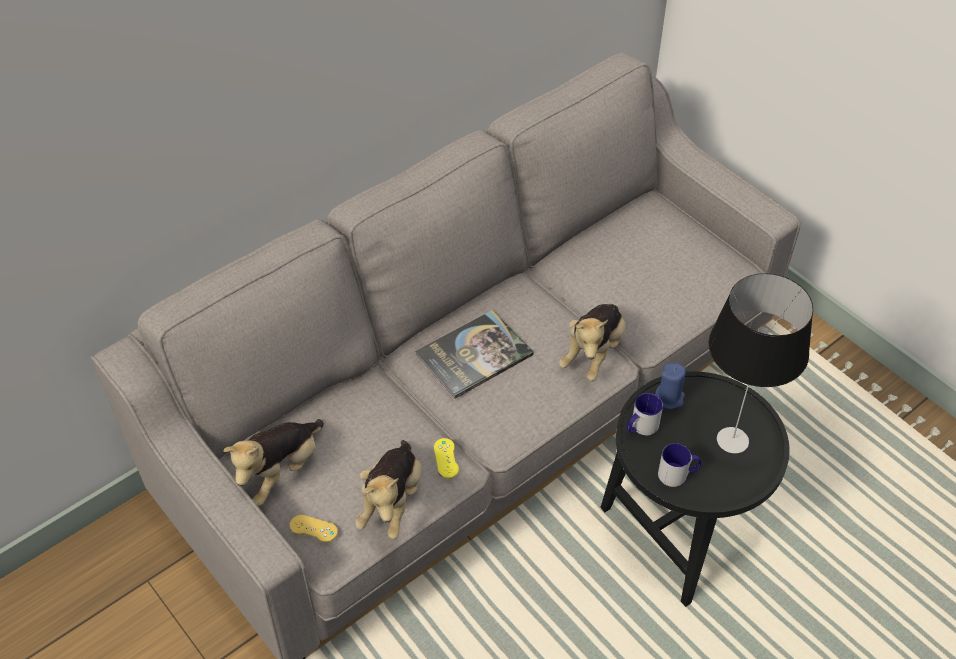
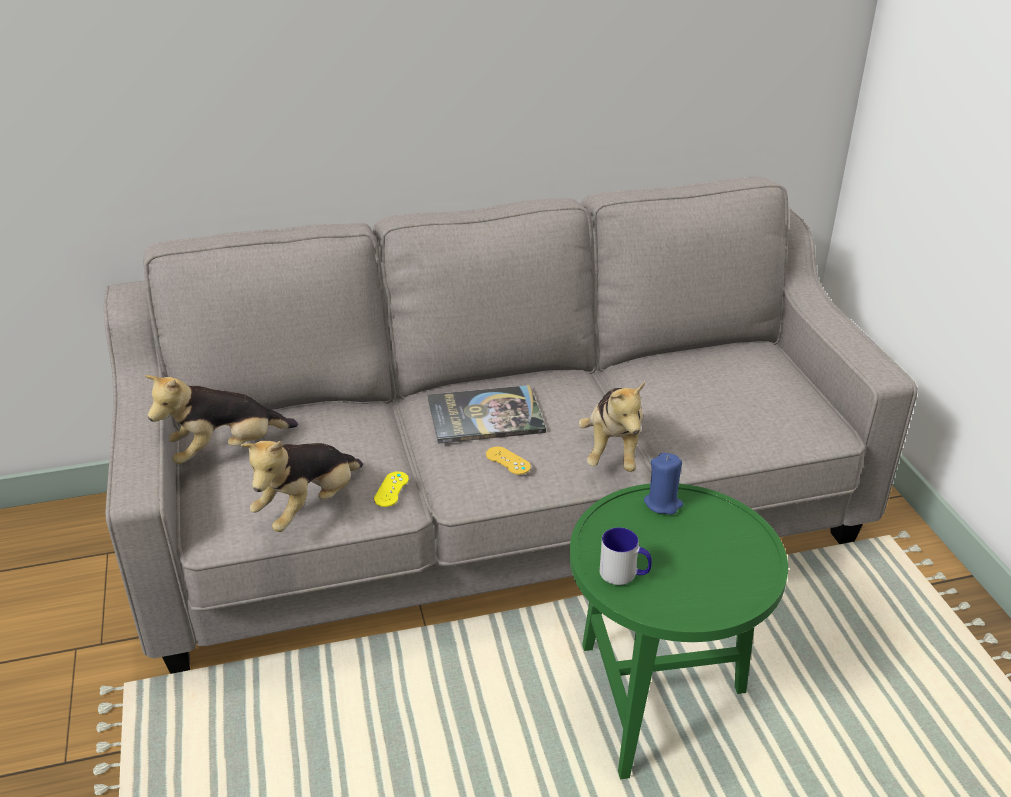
camera: 25 degrees right, 15 degrees down
(313, 528) = (216, 503): yellow game controller -> yellow game controller (508, 461)
(593, 353) = (613, 450): plush toy -> plush toy turned 45 degrees counterclockwise
(641, 427) = (612, 519): mug -> none
(679, 532) = (658, 701): black side table -> green side table
(731, 440) = (712, 564): table lamp -> none

